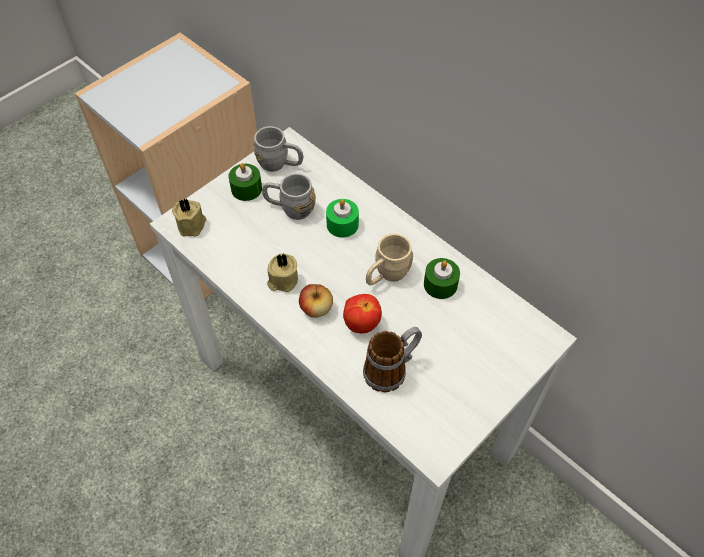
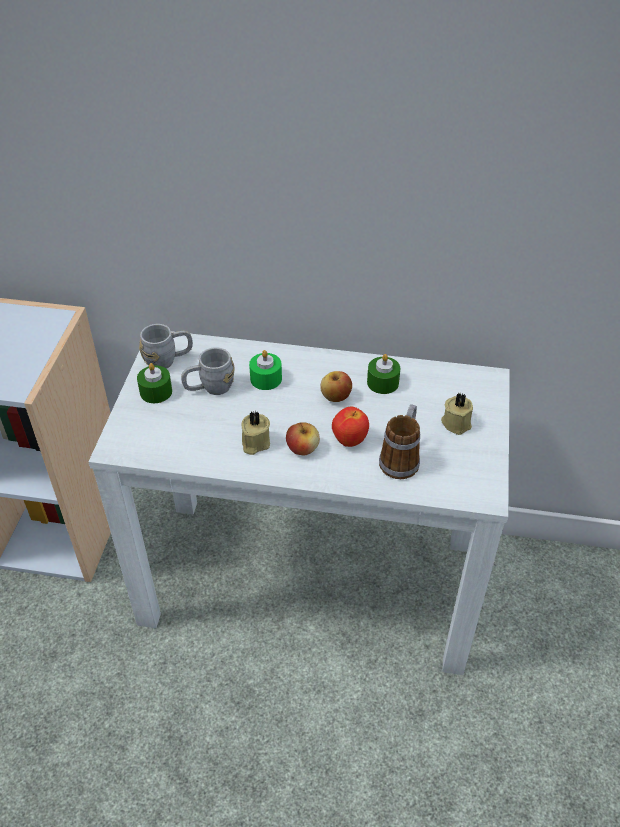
camera: 35 degrees left, 10 degrees down
(192, 225) = (132, 442): beige candle -> beige candle (456, 422)
(386, 275) = (335, 397): beige mug -> apple

